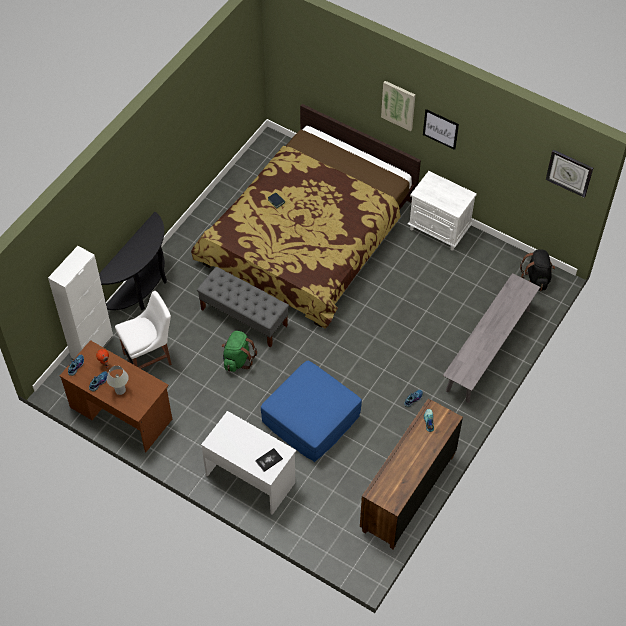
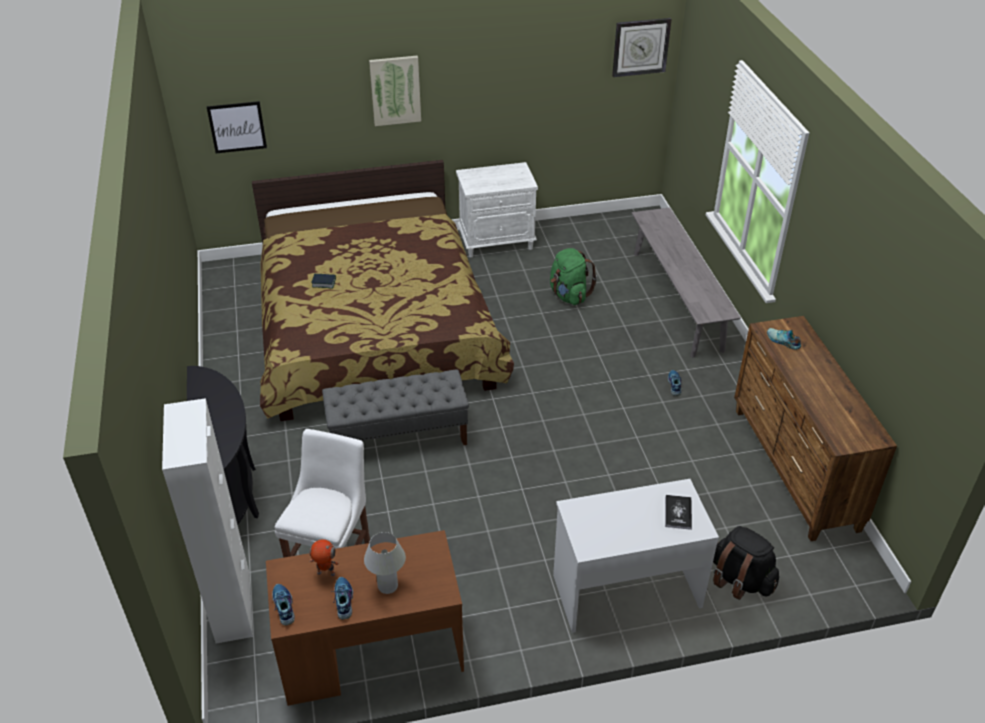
camera: 45 degrees left, 15 degrees down
(237, 359) = (445, 482): green backpack -> green backpack (569, 295)
(310, 419) = (605, 478): blue ottoman -> none
(440, 129) = (461, 91): picture -> picture (237, 127)
(536, 278) = (633, 225): black backpack -> black backpack (740, 580)

